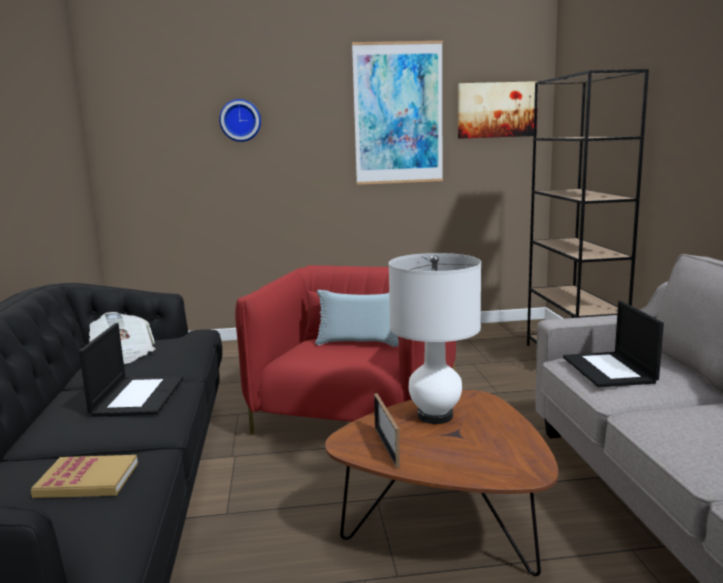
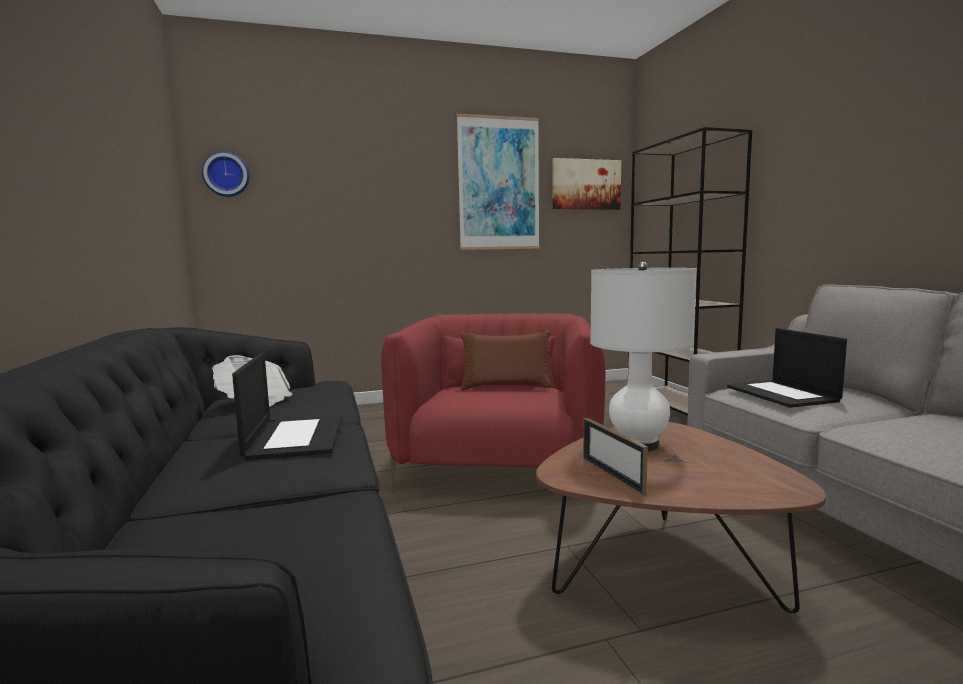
camera: 10 degrees left, 5 degrees down
(87, 480) = (276, 531): book -> none
(240, 120) = (347, 183): wall clock -> wall clock (226, 174)
(358, 343) = (506, 387): blue pillow -> brown pillow

